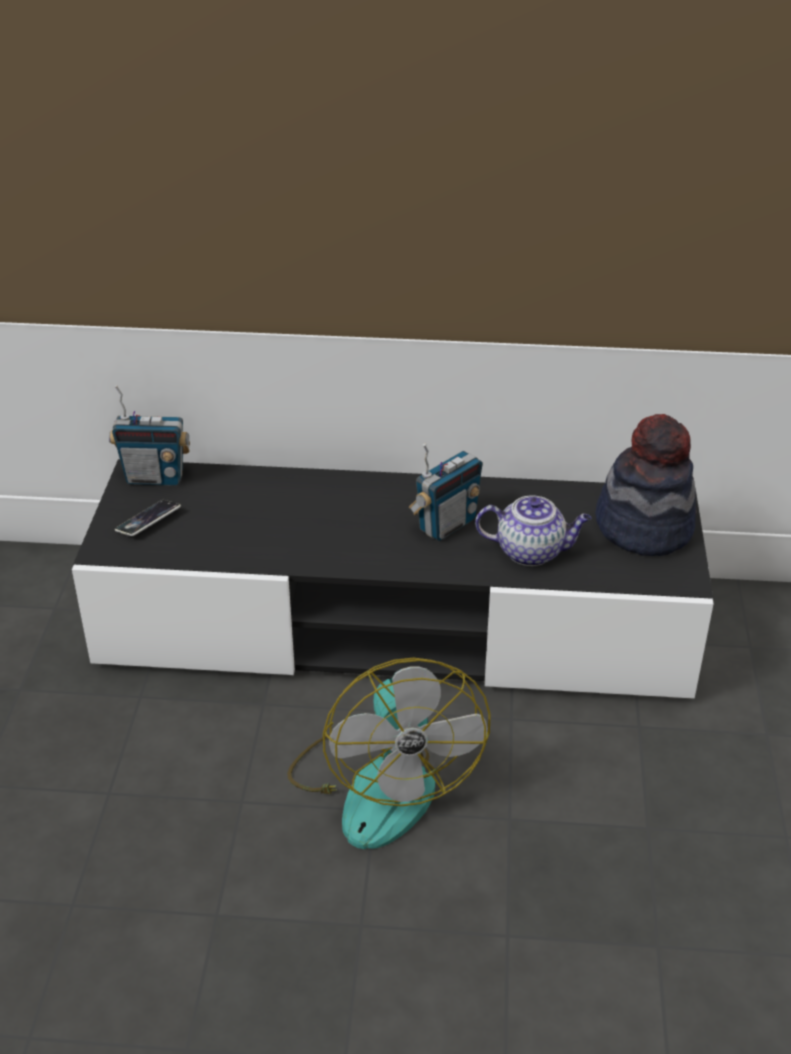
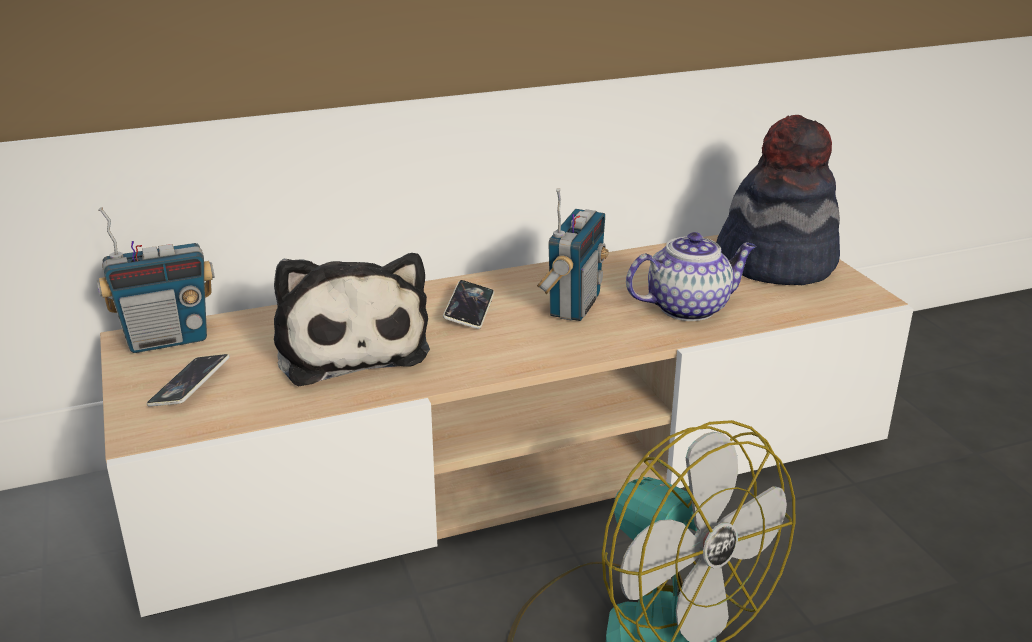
camera: 25 degrees left, 10 degrees down
(266, 517) = (350, 346): none -> plush toy
(369, 507) = (469, 309): none -> phone
(395, 626) = (516, 461): black tv stand -> beige tv stand

